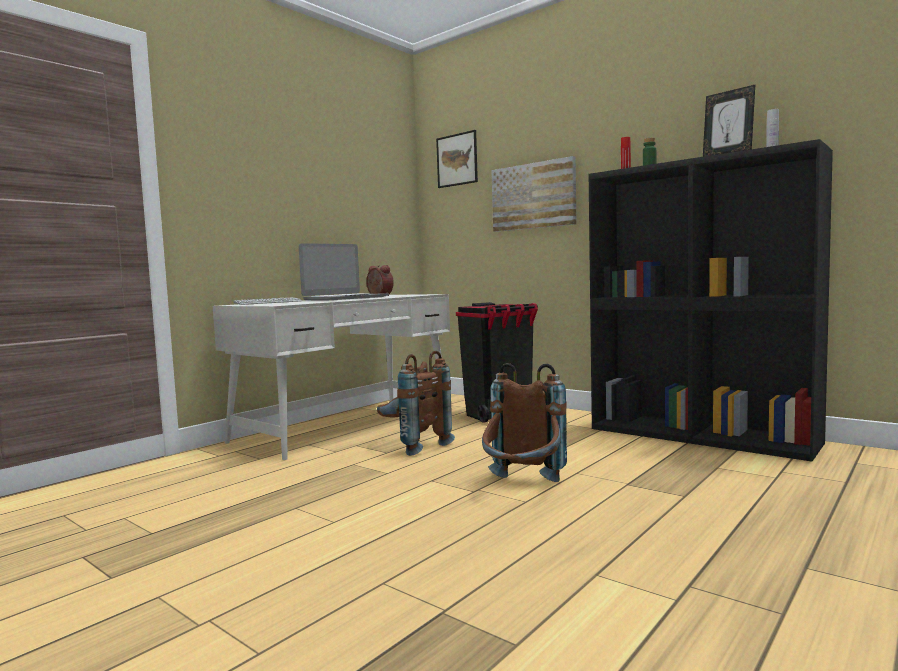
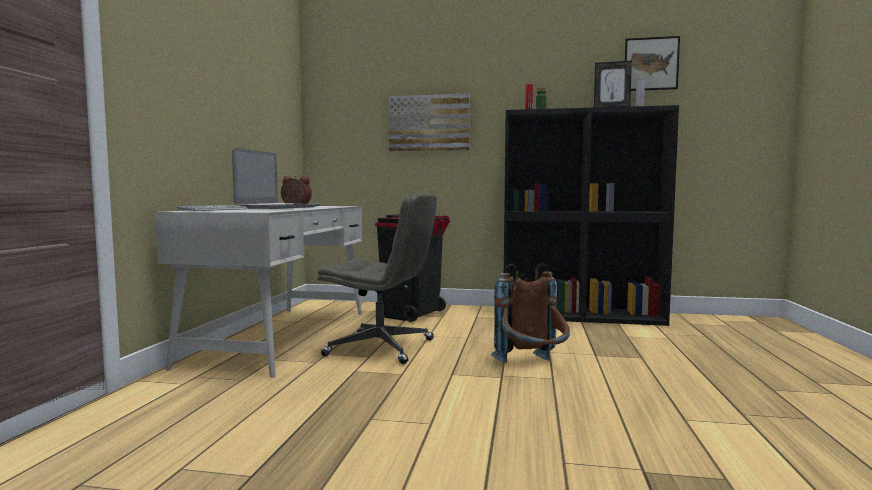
camera: 30 degrees left, 0 degrees up
(412, 445) = (381, 347): brown backpack -> grey office chair
(457, 160) = (349, 82): picture -> picture (651, 64)

